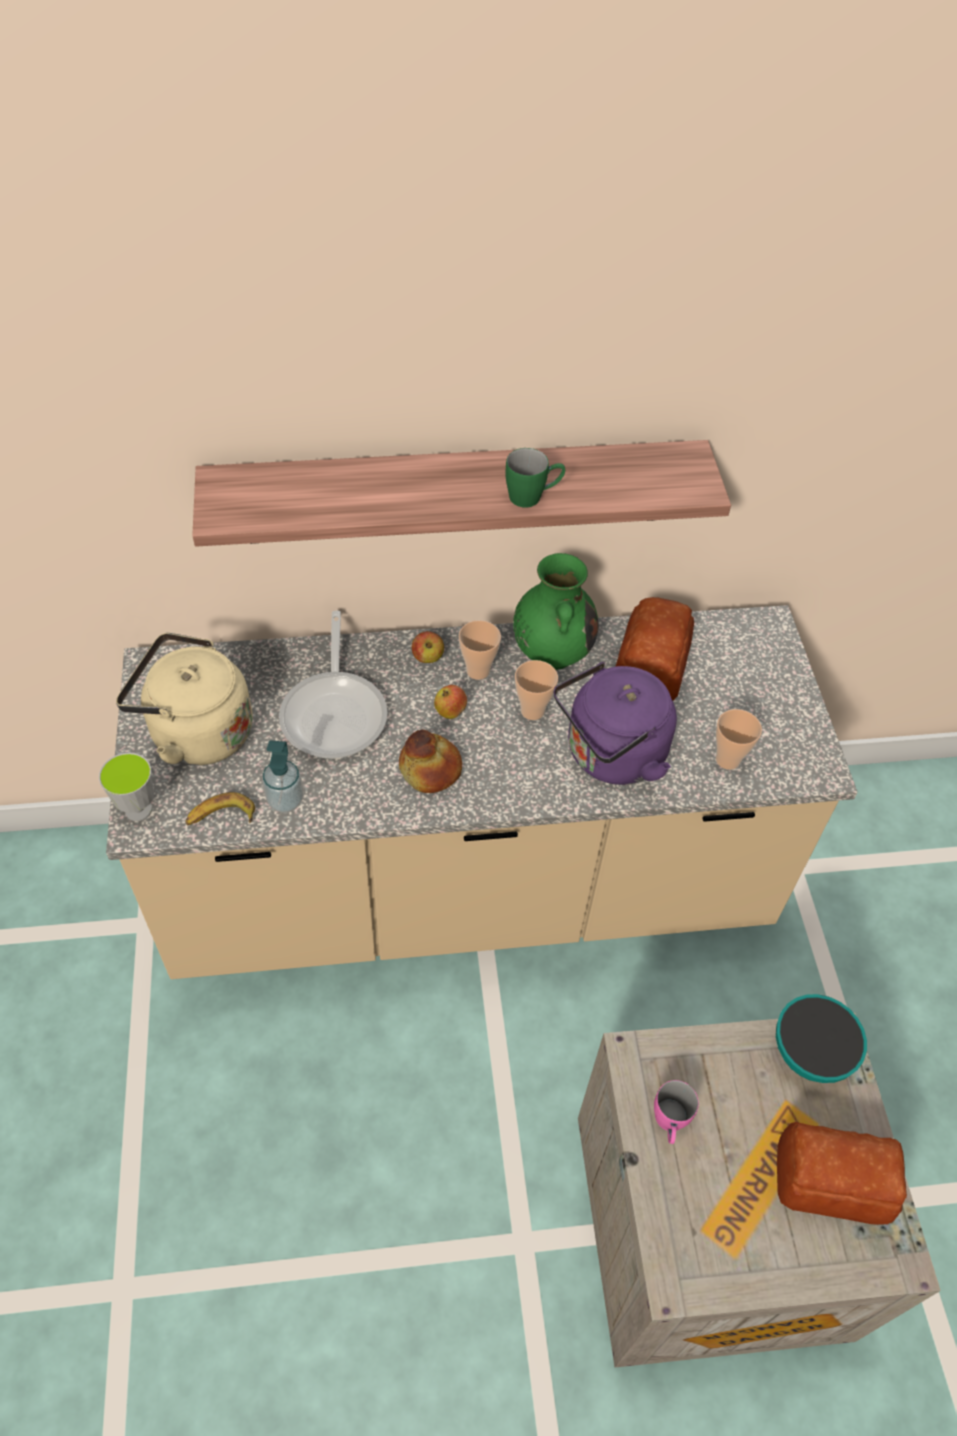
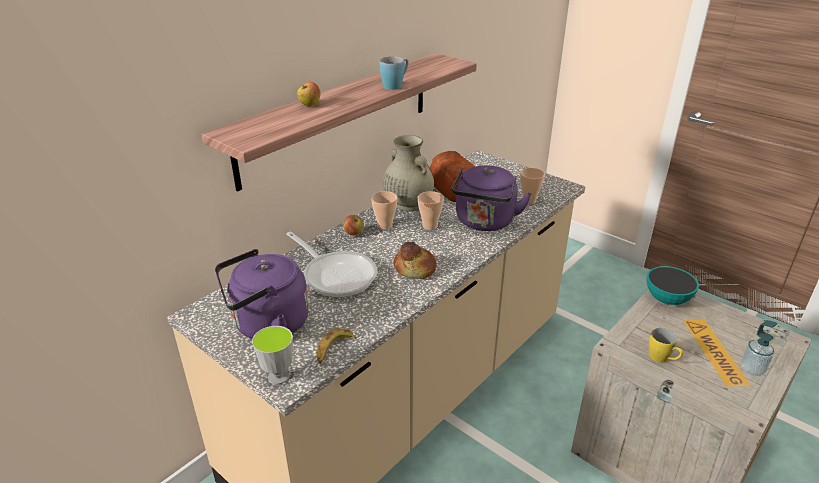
camera: 40 degrees left, 20 degrees down
(196, 732) = (267, 325): beige kettle -> purple kettle
(285, 800) = (360, 321): soap dispenser -> soap dispenser (752, 369)
(450, 711) = (393, 245): apple -> apple (310, 105)
(532, 496) = (395, 85): green mug -> blue mug
(551, 651) = (408, 204): green vase -> beige vase
(669, 1124) = (662, 359): pink mug -> yellow mug
(836, 1181) = (736, 332): bread -> none

